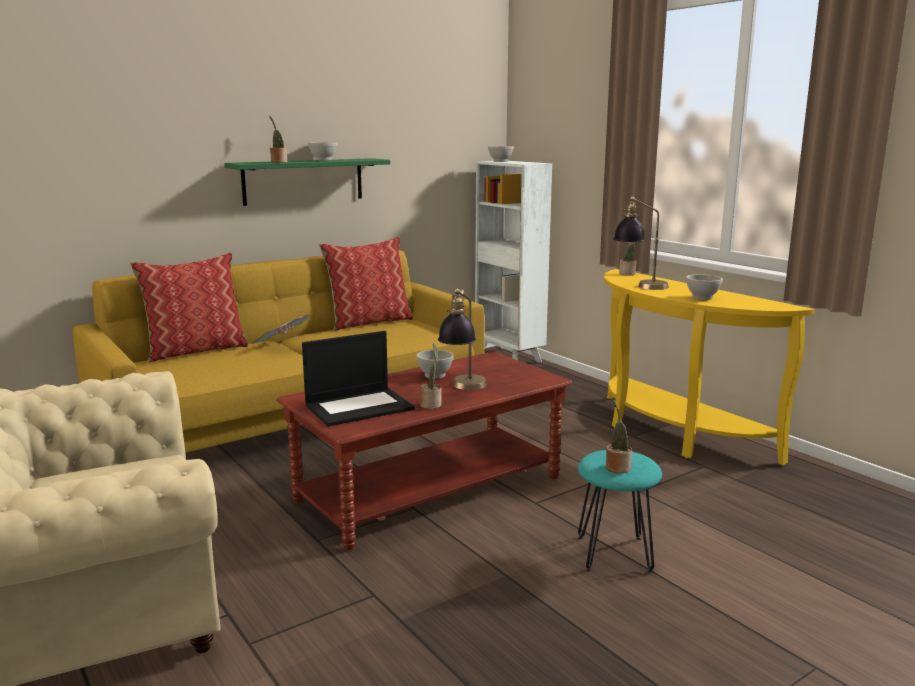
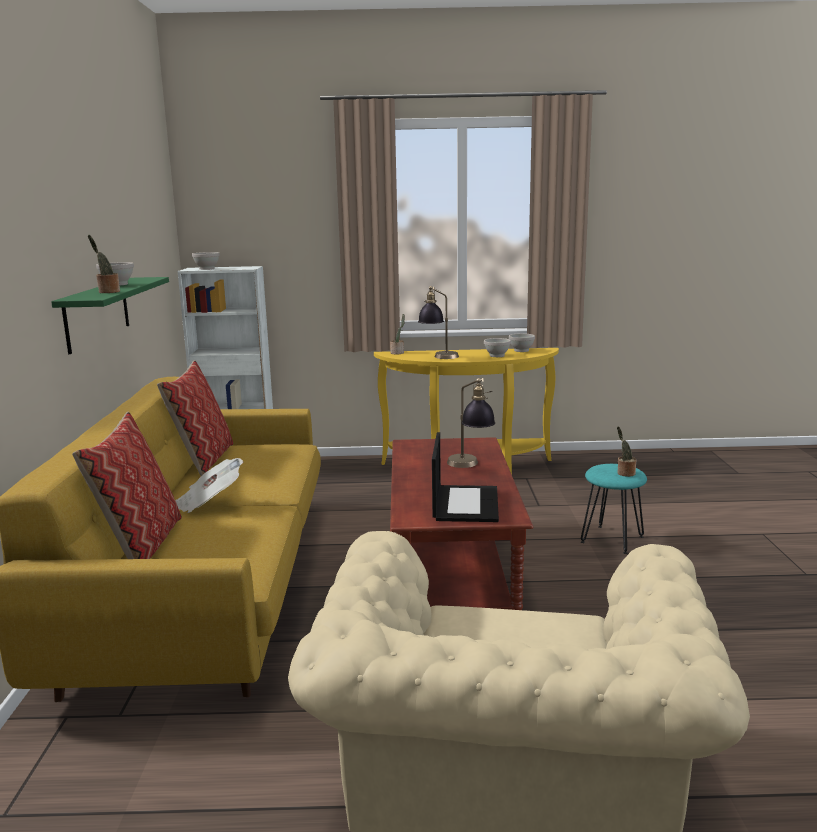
camera: 55 degrees left, 0 degrees up
(431, 404) = (492, 482): potted plant -> none
(435, 375) = (425, 467): white bowl -> white bowl (521, 350)

